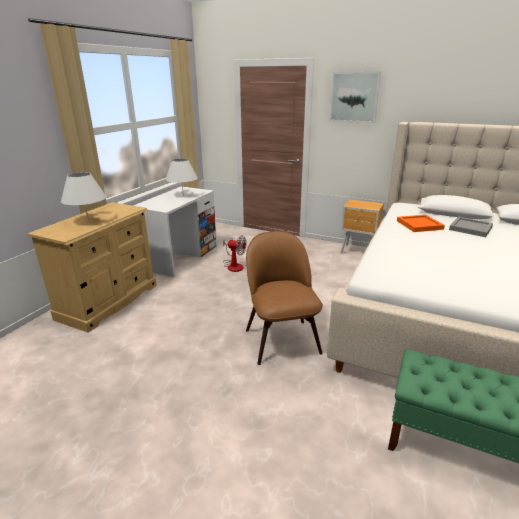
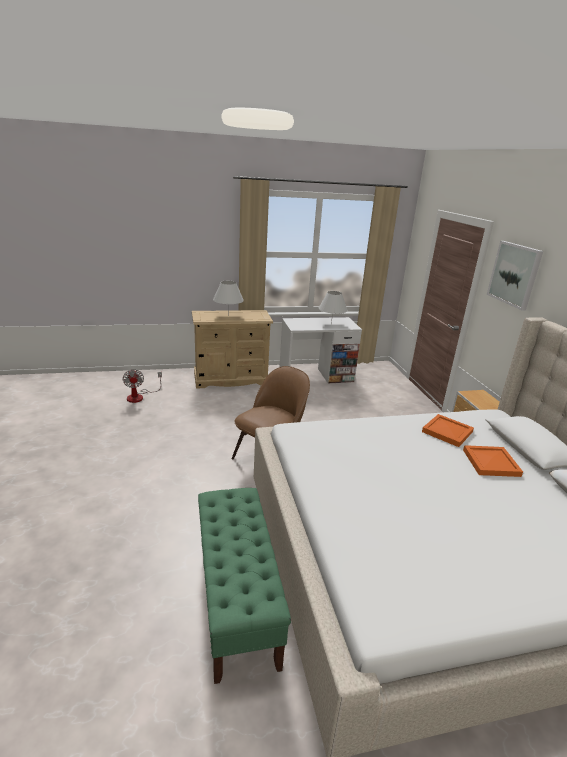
camera: 50 degrees right, 0 degrees up
(233, 265) = (338, 401): fan -> fan (139, 396)
(470, 228) = (491, 462): grey tray -> orange tray

